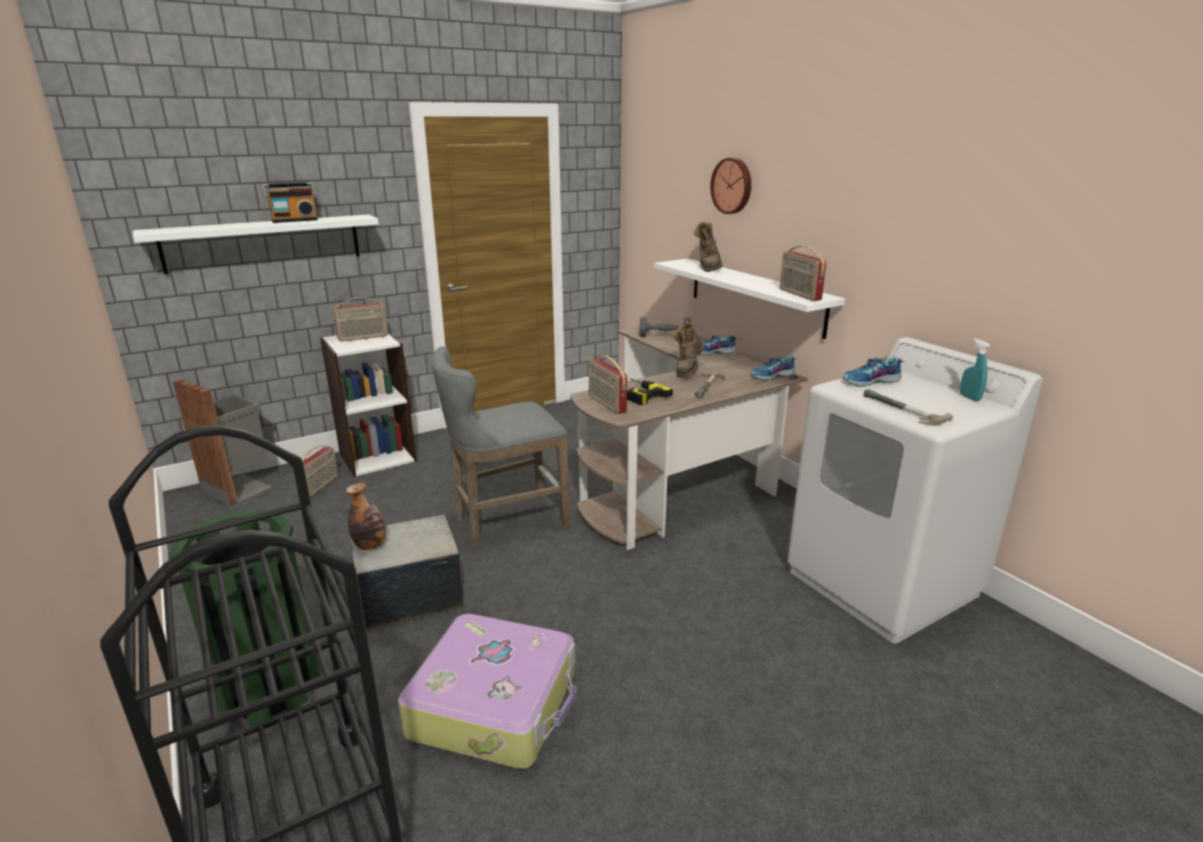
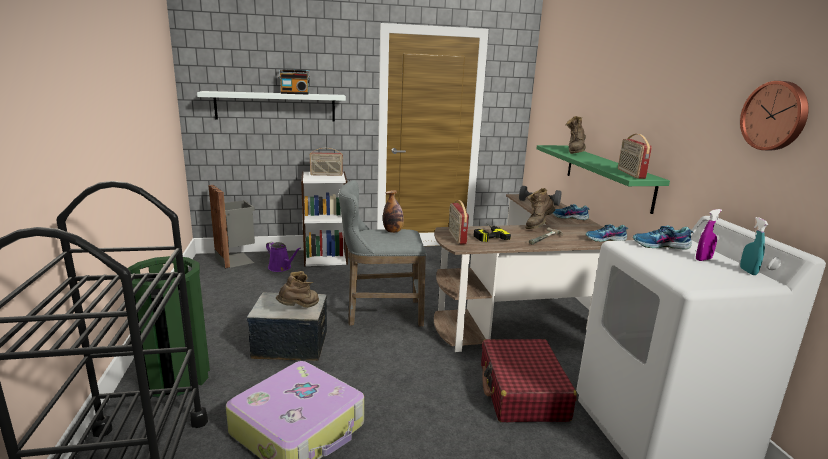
camera: 20 degrees right, 5 degrees down
(320, 486) = (281, 268): radio -> purple watering can
(370, 545) = (268, 302): bottle -> bottle (393, 231)
(422, 543) = (299, 308): none -> brown boot
(728, 579) = (522, 392): none -> red suitcase
(732, 186) = (600, 89): wall clock -> wall clock (775, 116)
(755, 296) = (607, 176): white shelf -> green shelf
(899, 410) = (666, 269): hammer -> none
(921, 391) = (703, 259): none -> purple spray bottle

